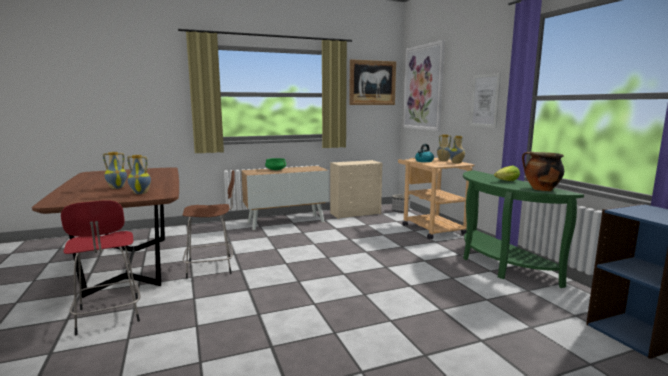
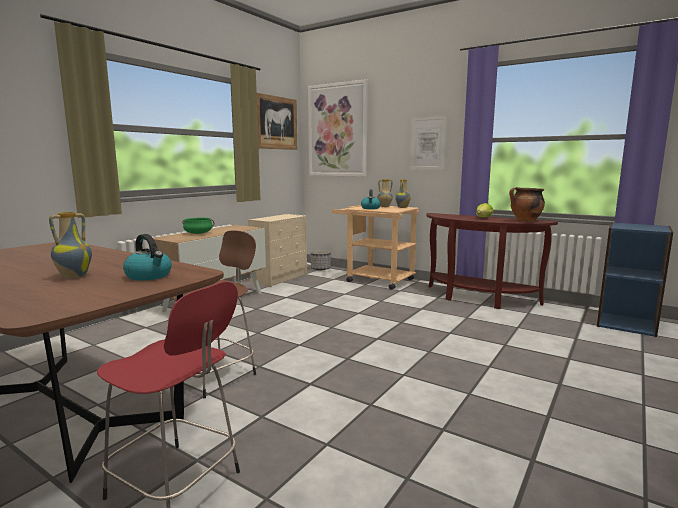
camera: 35 degrees left, 0 degrees up
(141, 193) = (149, 276): vase -> kettle
(498, 264) = (477, 298): green console table -> brown console table

